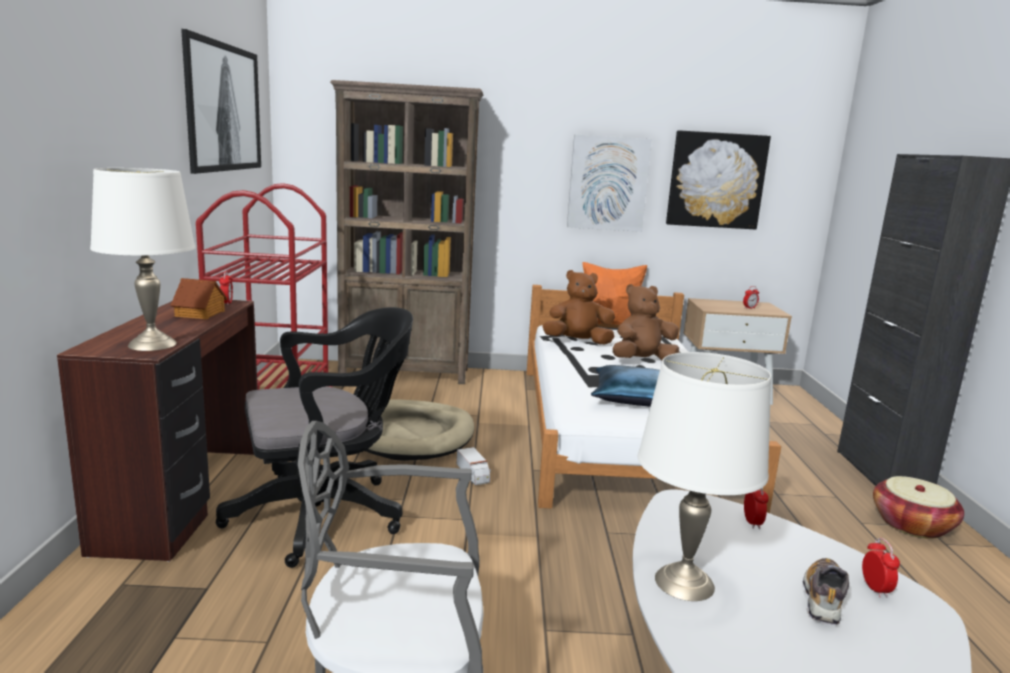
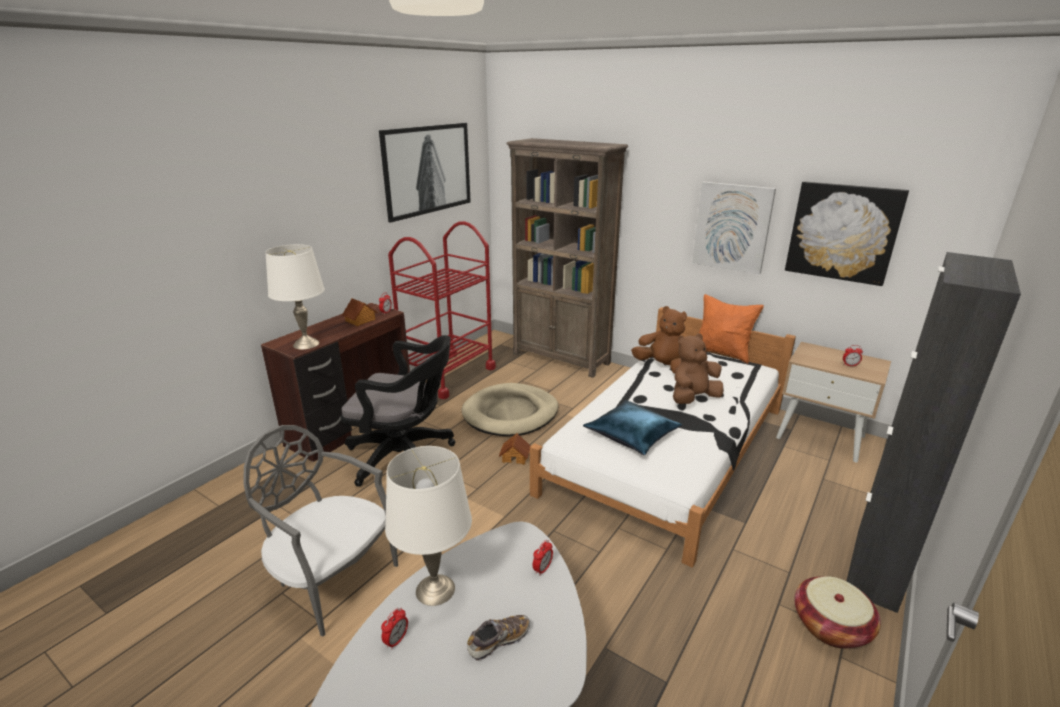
camera: 35 degrees right, 10 degrees up
(473, 475) = (515, 457): toy truck -> toy house
(642, 361) = (693, 398): brown plush toy -> brown plush toy turned 45 degrees counterclockwise
(875, 589) = (546, 653): alarm clock -> alarm clock (396, 640)

